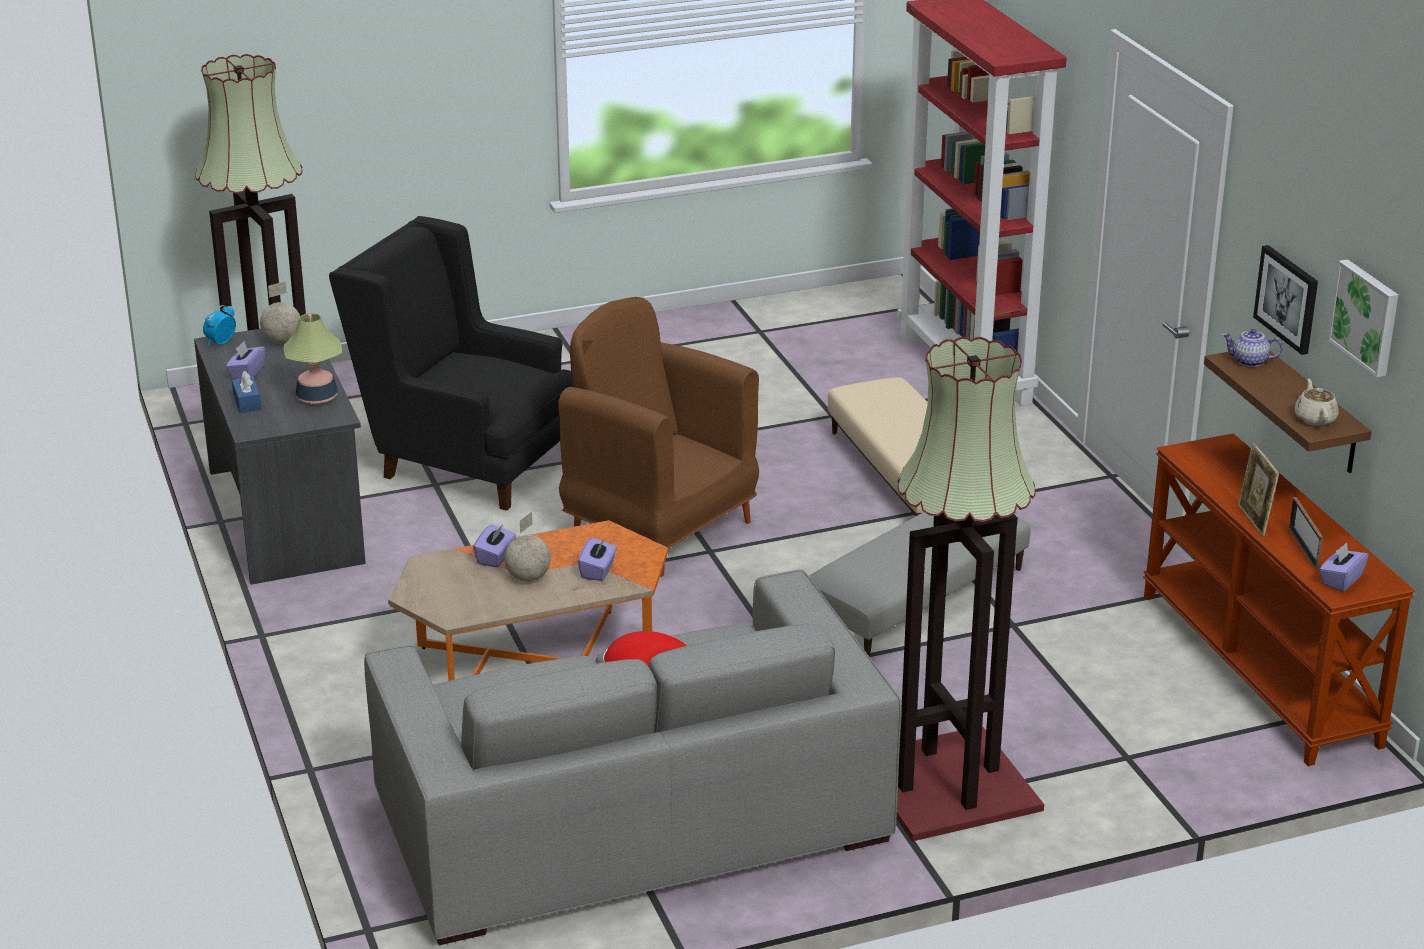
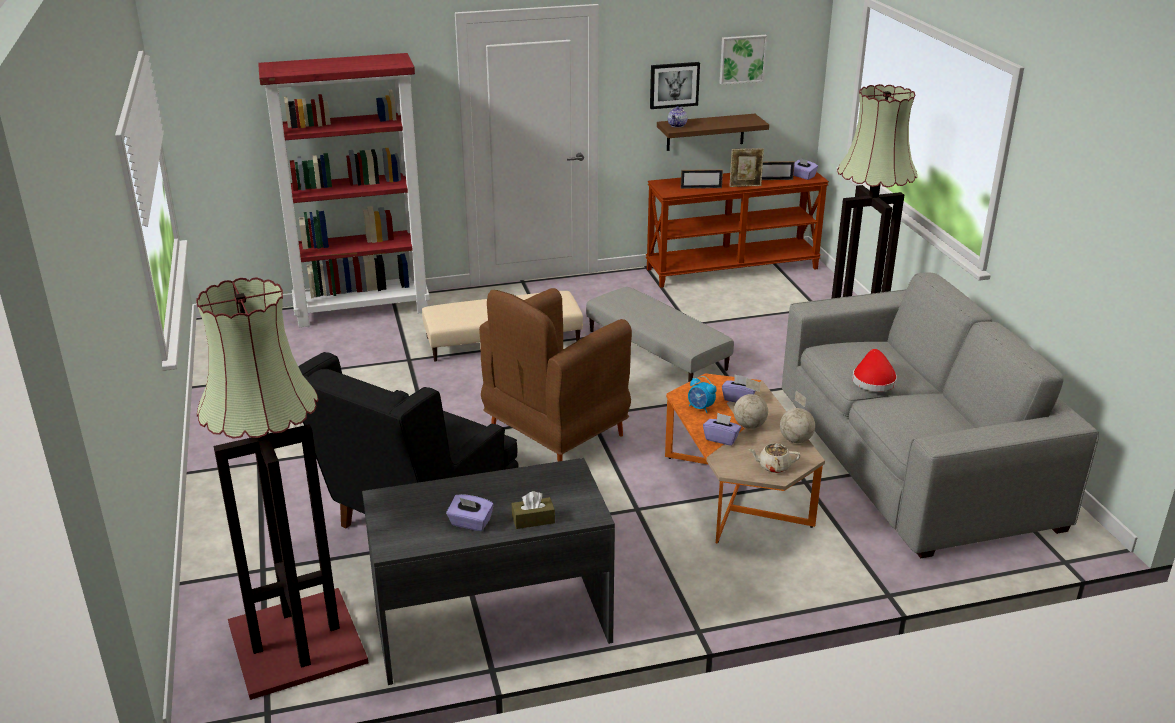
camera: 85 degrees left, 0 degrees up
(220, 343) = (392, 544): alarm clock -> alarm clock (700, 408)
(247, 402) = (533, 520): blue tissue box -> brown tissue box
(283, 341) = (403, 504): globe -> globe (795, 440)
(317, 397) = (531, 480): table lamp -> none
(1220, 479) = (701, 188): none -> picture frame
(1314, 418) = (743, 120): beige teapot -> beige teapot (773, 466)

